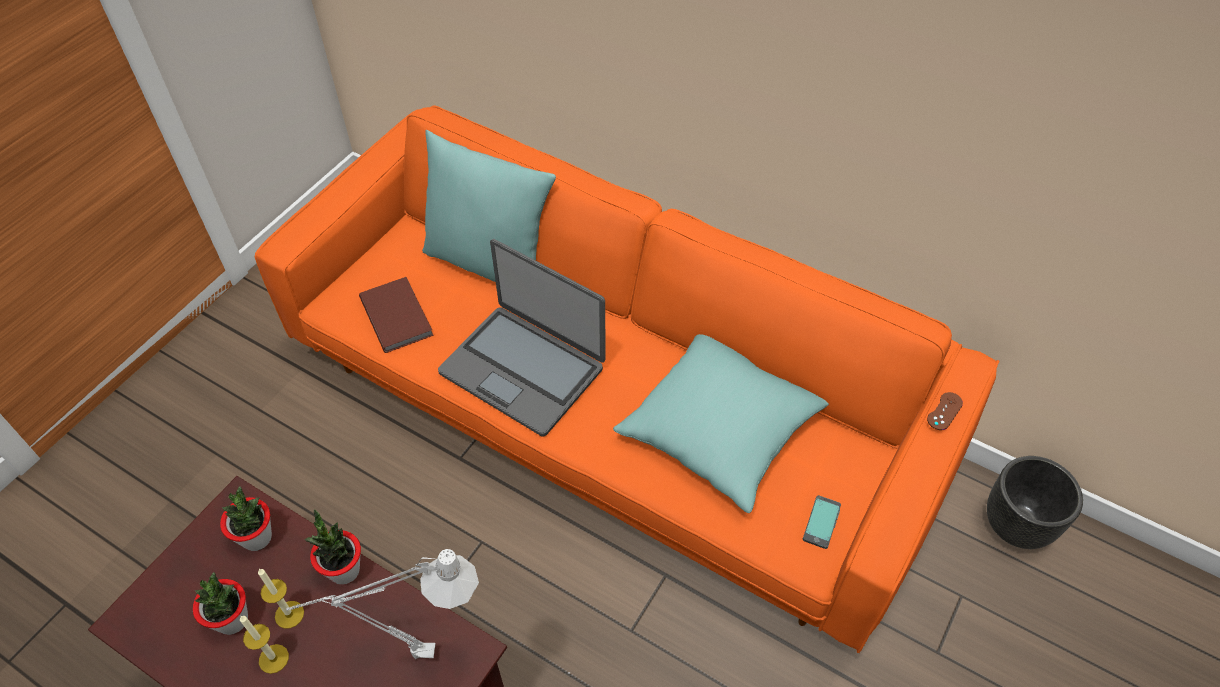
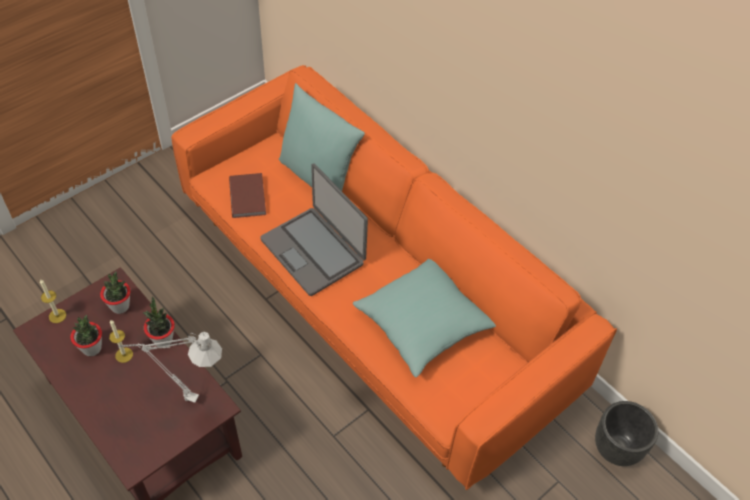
camera: 15 degrees right, 0 degrees up
(273, 658) = (107, 376): candle -> candle (57, 316)
(822, 522) = (463, 398): phone -> none
(944, 411) = (561, 349): brown game controller -> none

